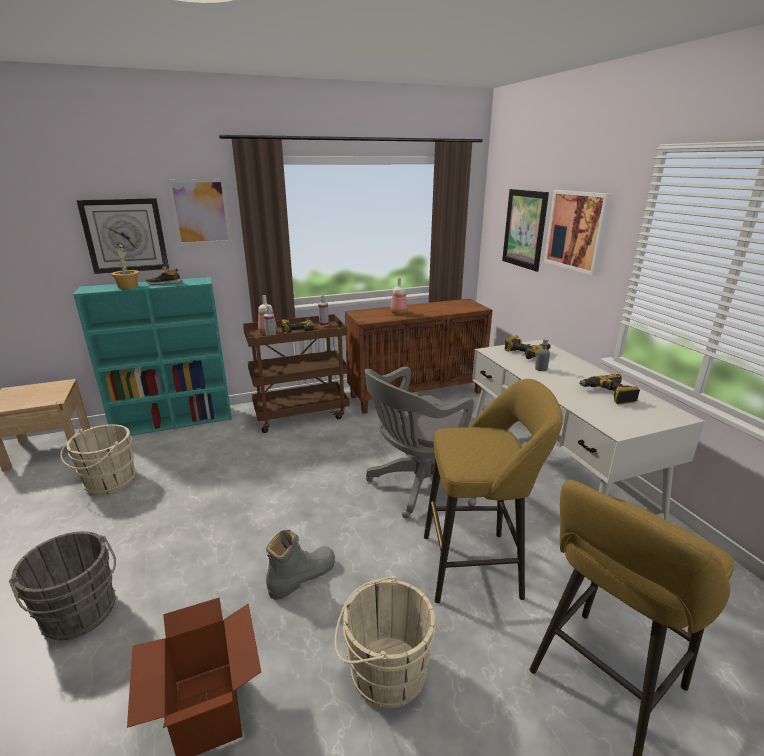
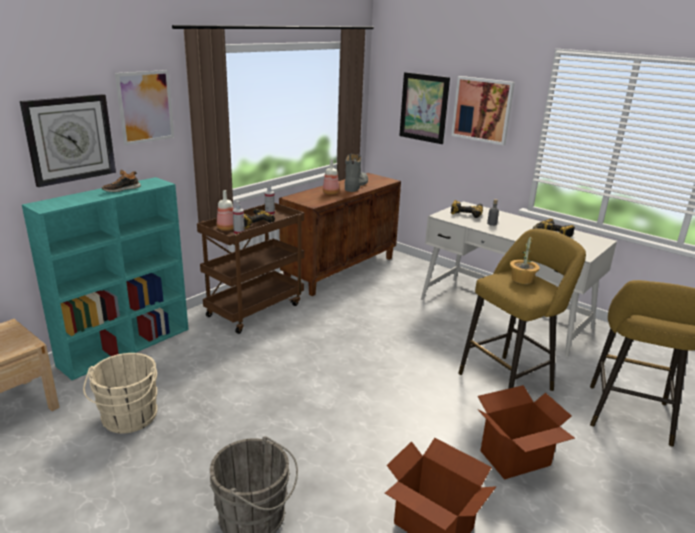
camera: 30 degrees left, 0 degrees up
(128, 286) = (86, 197): potted plant -> potted plant (521, 279)
(302, 576) = (403, 427): grey boot -> grey boot (356, 186)
(383, 671) = (516, 459): beige bucket -> cardboard box
(418, 485) = (418, 340): grey office chair -> none

